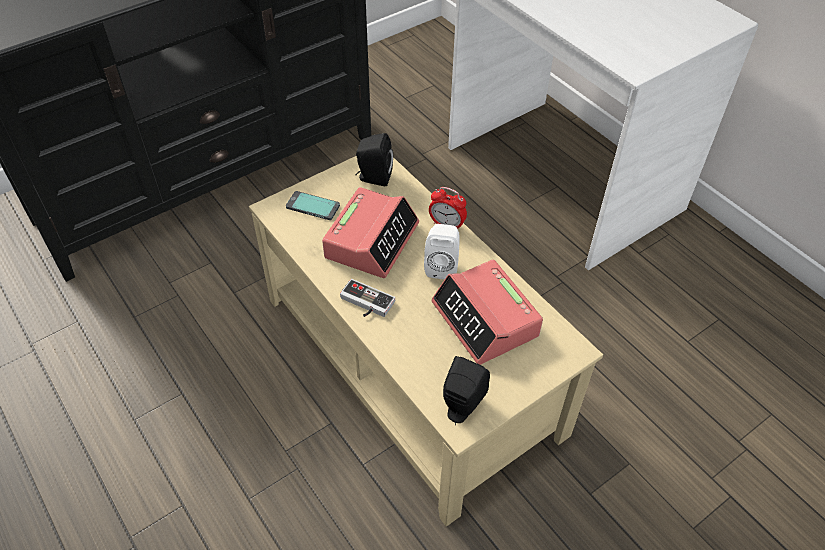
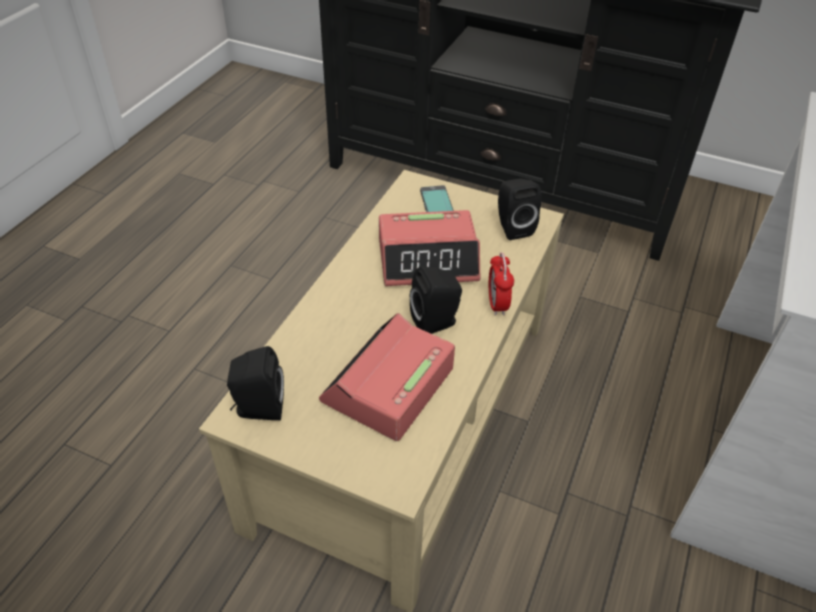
camera: 60 degrees right, 5 degrees down
(365, 304) = (344, 286): game controller -> none
(442, 266) = (436, 322): white speaker -> black speaker

